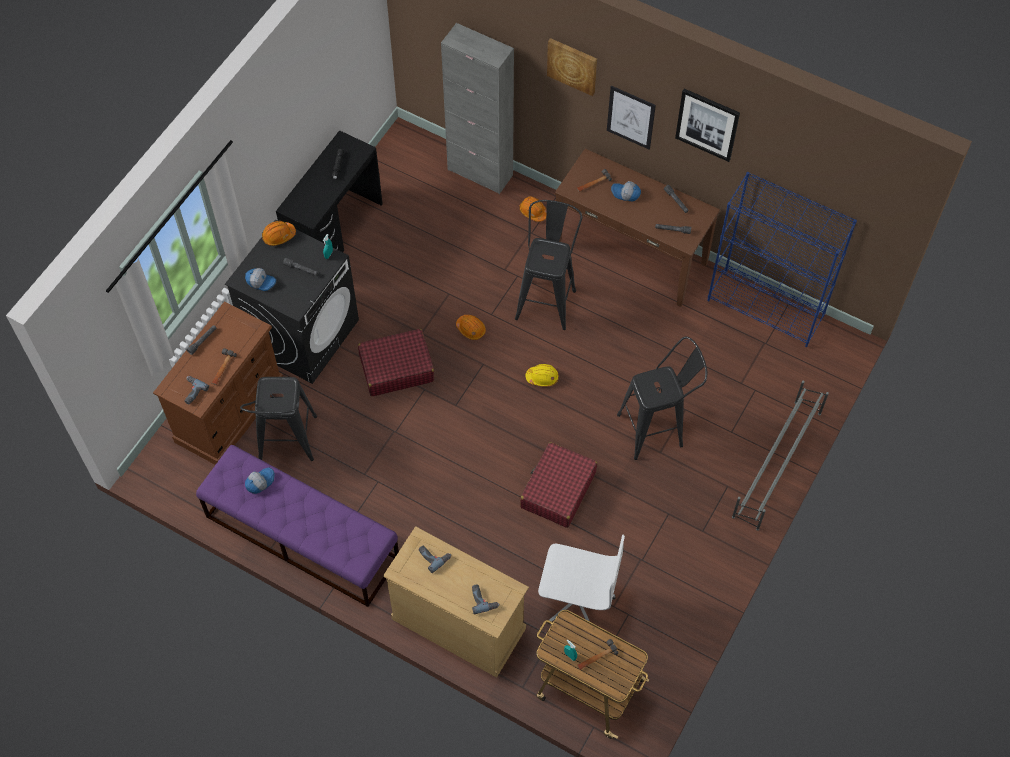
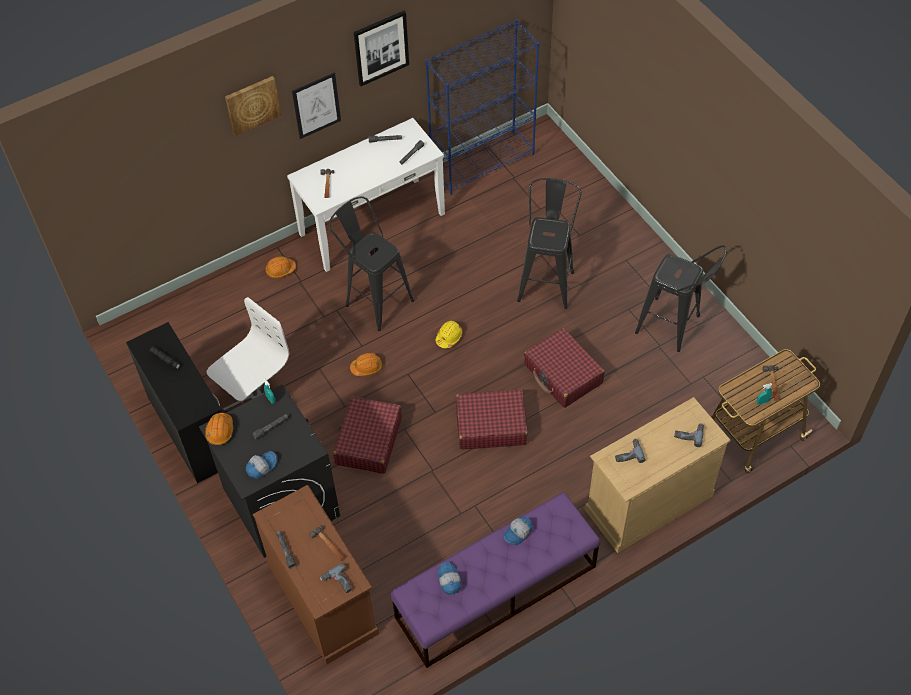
camera: 60 degrees left, 5 degrees down
(287, 445) = (391, 564): black stool -> black stool (674, 327)
(467, 455) = (490, 425): none -> red suitcase
(480, 172) = (210, 290): grey cabinet -> none
(576, 599) = (671, 406): white office chair -> white office chair (255, 397)
(625, 194) = (354, 169): cap -> cap (518, 533)
(630, 254) = (372, 223): brown console table -> white console table
(776, 465) = (625, 221): grey shoe rack -> none

